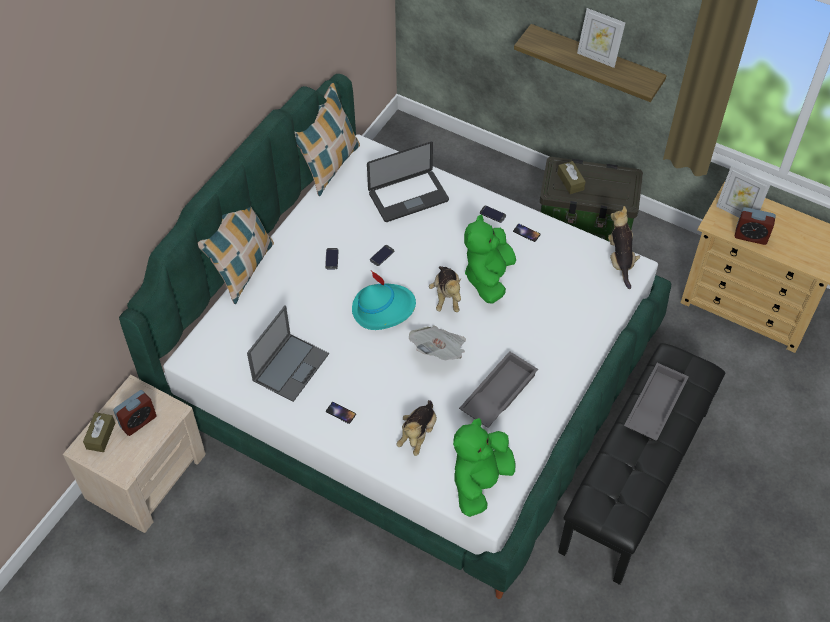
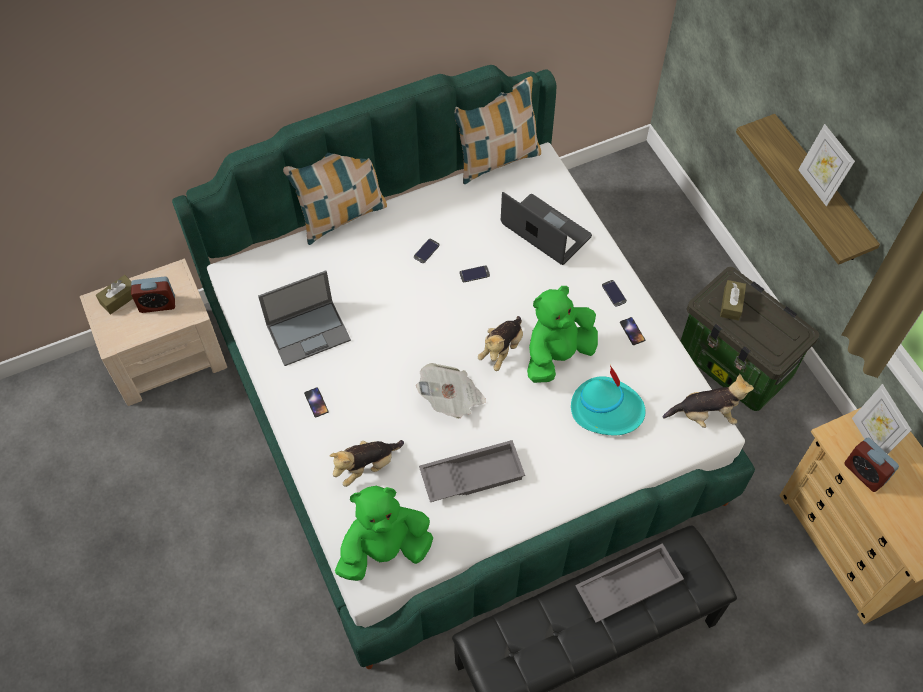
camera: 35 degrees right, 5 degrees up
(383, 309) = (433, 326): turquoise hat -> turquoise hat (607, 409)
(408, 197) = (545, 231): laptop -> laptop turned 150 degrees counterclockwise
(620, 260) = (706, 415): plush toy -> plush toy turned 60 degrees clockwise

